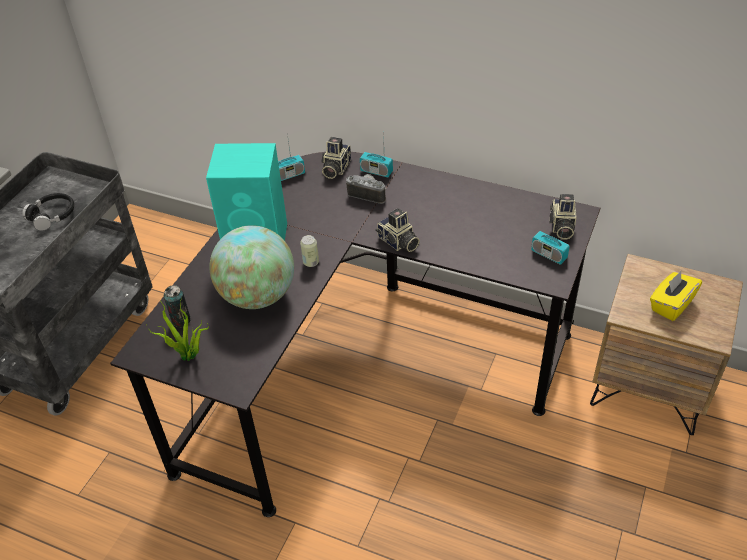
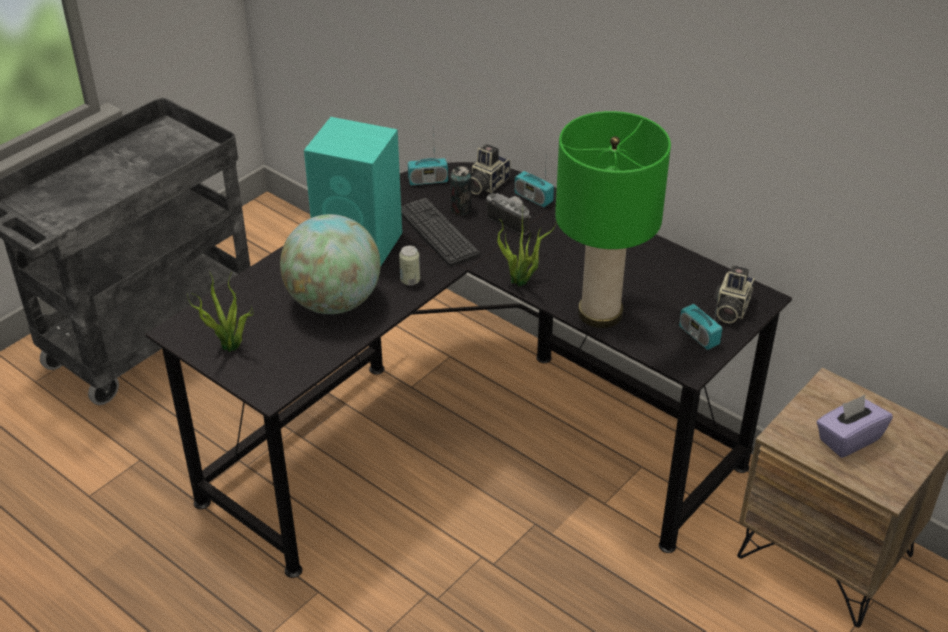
camera: 15 degrees right, 5 degrees down
(52, 215) = (148, 169): black headphones -> none
(181, 320) = (238, 308): can -> can (460, 209)
(315, 217) = (437, 233): none -> keyboard
(398, 242) = (521, 282): camera -> potted plant
(468, 254) = (599, 313): none -> green table lamp
(671, 305) = (848, 439): yellow tissue box -> purple tissue box

